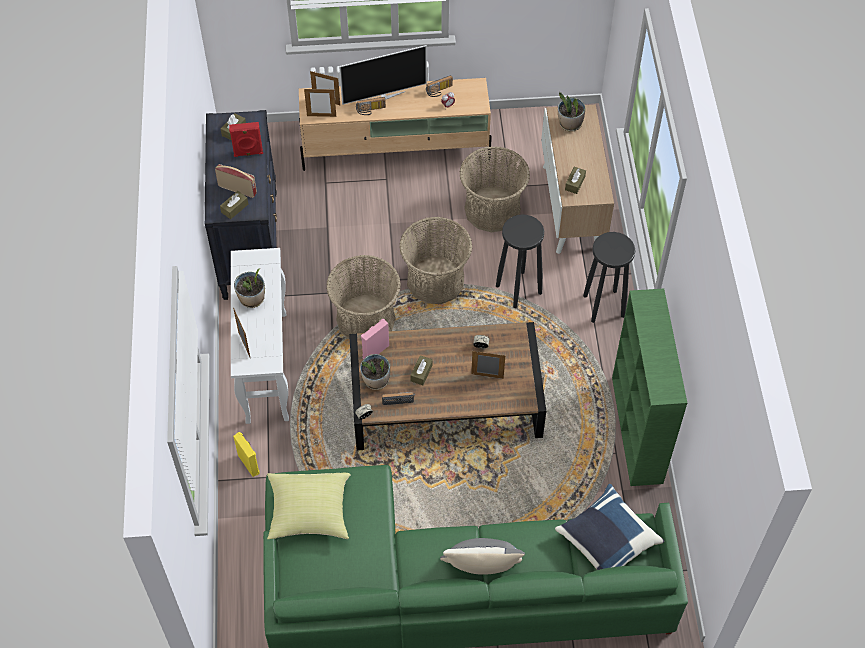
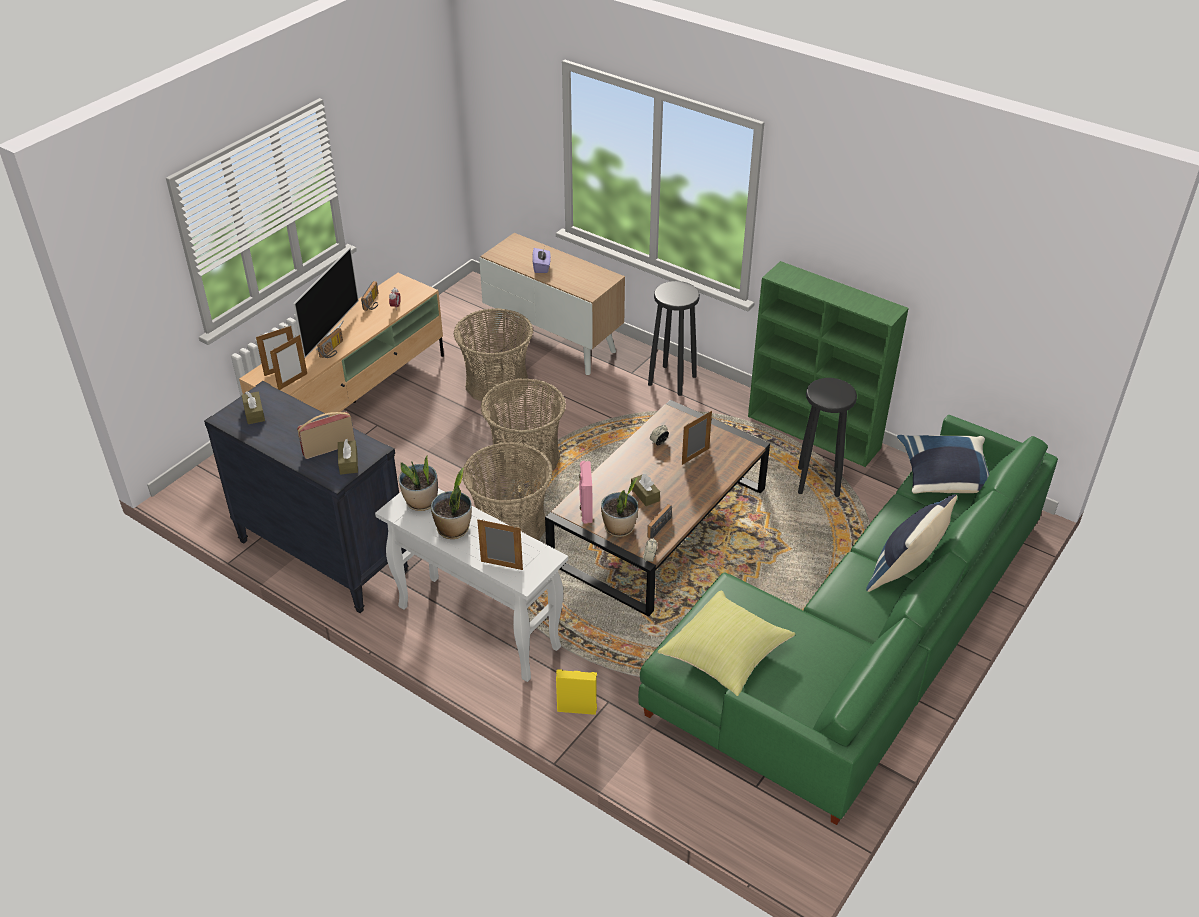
camera: 50 degrees left, 15 degrees down
(248, 153) = (296, 418): red speaker -> none
(481, 571) = (905, 572): grey pillow -> blue pillow
(518, 289) = (597, 416): black stool -> black stool (818, 483)
(569, 124) = (515, 254): potted plant -> potted plant (421, 502)
(571, 150) = (542, 267): none -> purple tissue box
(575, 183) = (578, 283): brown tissue box -> none

